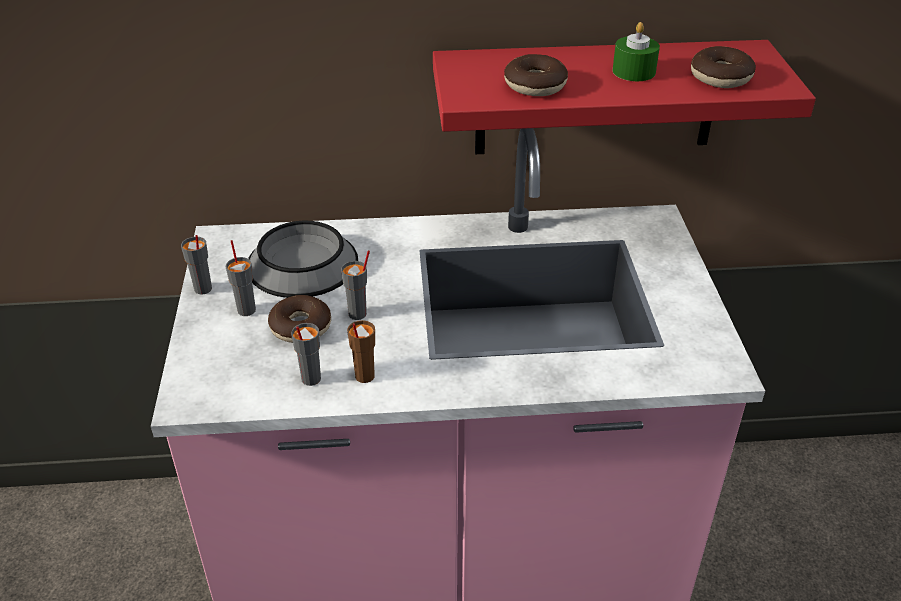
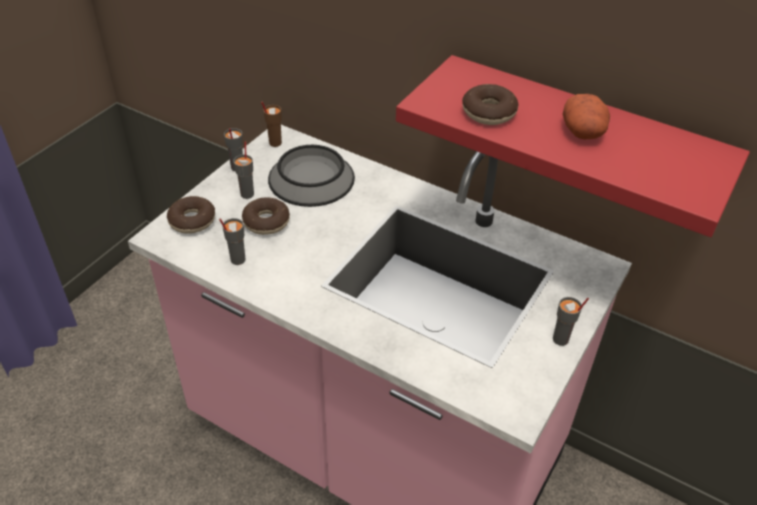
camera: 35 degrees right, 5 degrees up
(358, 314) = (309, 231): grey cup -> grey cup (561, 339)
(364, 376) = (269, 275): brown cup -> brown cup (274, 143)
(634, 71) = (583, 132): green candle -> potato
(720, 77) = (652, 167): donut -> donut (192, 221)

